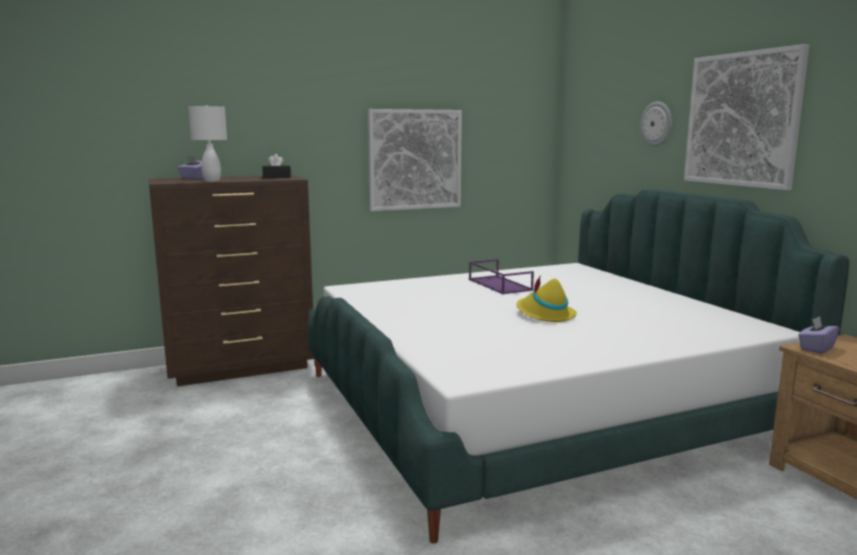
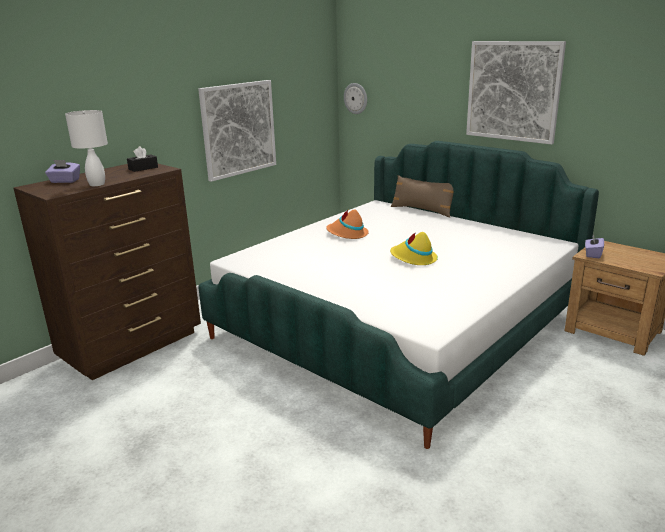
camera: 25 degrees left, 10 degrees up
(498, 284) = (347, 234): purple tray -> orange hat
(622, 277) = (422, 210): none -> brown pillow
(657, 124) = (437, 89): wall clock -> wall clock (356, 98)

